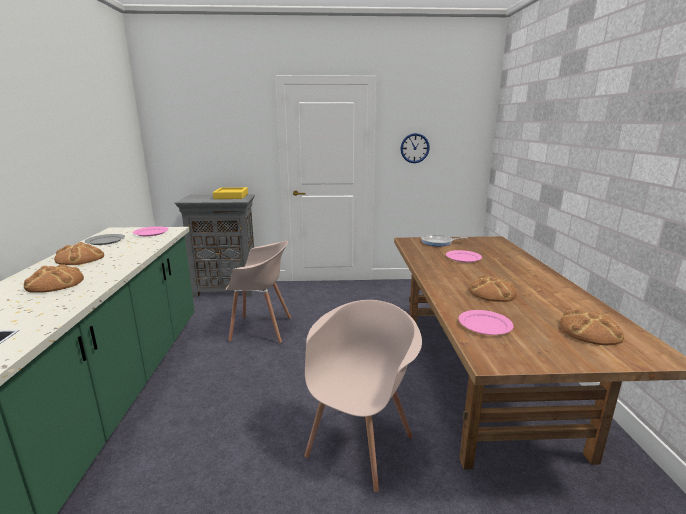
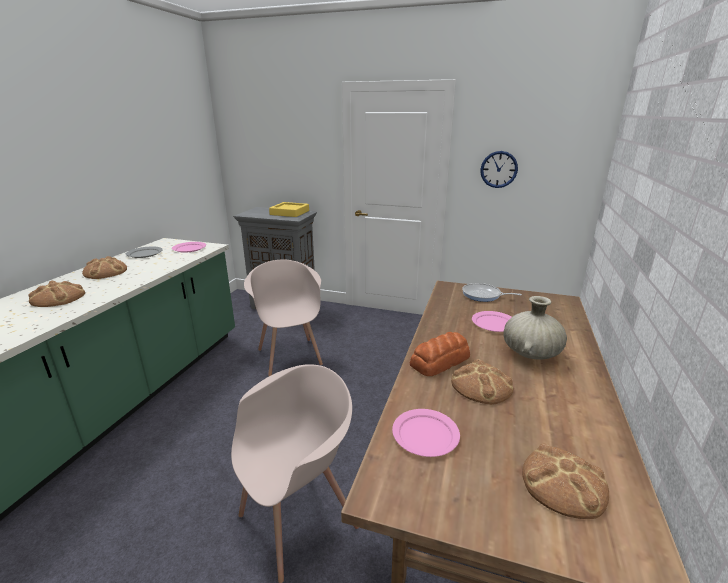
camera: 20 degrees right, 5 degrees up
(262, 329) = (290, 356): beige chair -> beige chair turned 135 degrees counterclockwise
(450, 284) = (440, 361): none -> bread
(504, 271) = (530, 353): none -> beige vase

